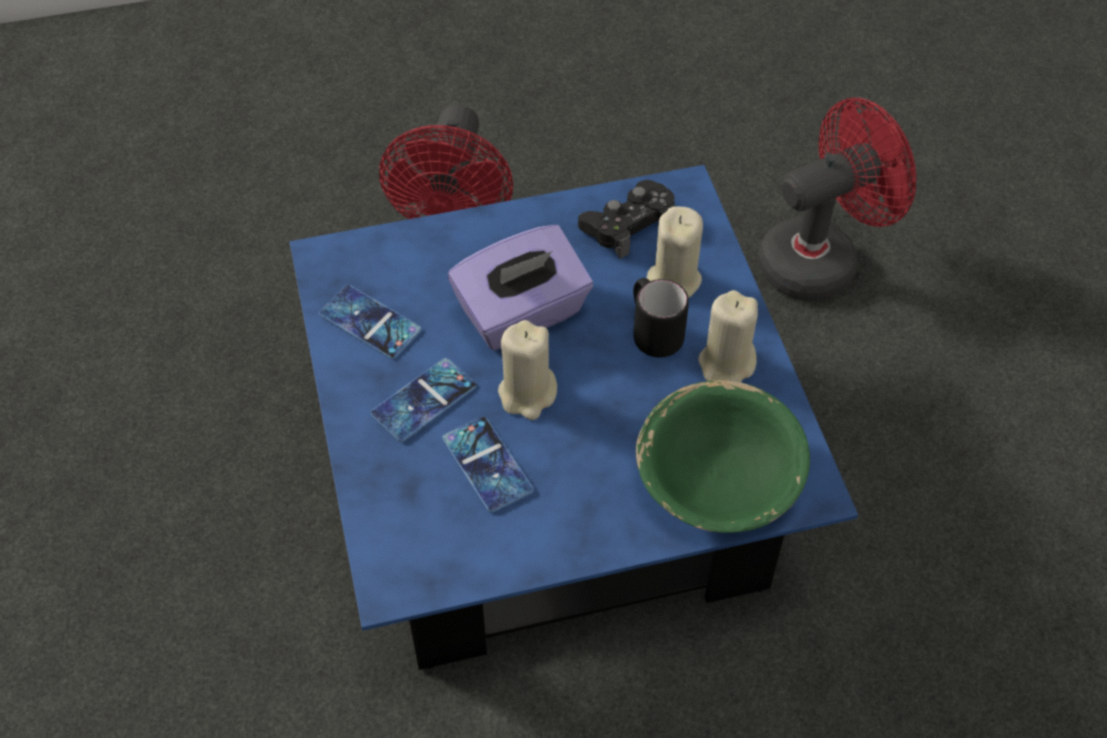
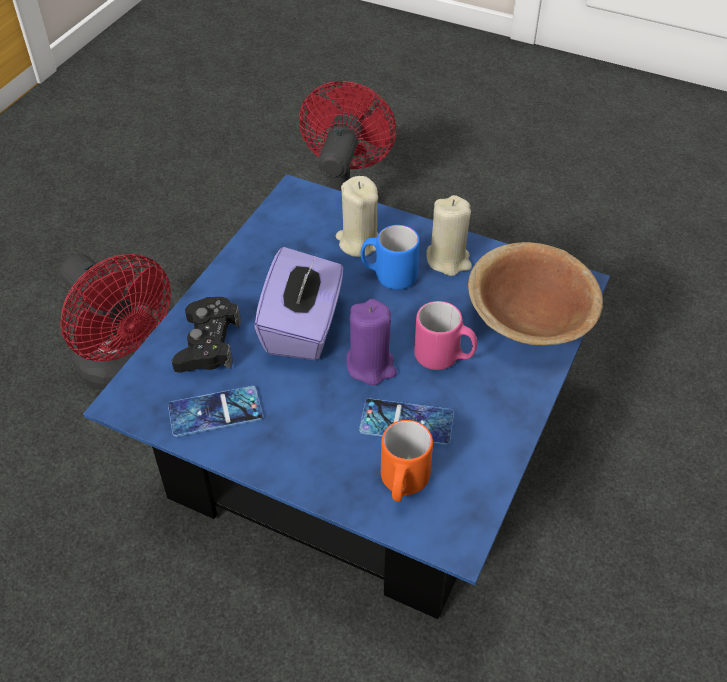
camera: 50 degrees left, 5 degrees down
(416, 506) = (403, 484): none -> orange mug
(424, 400) = (317, 423): phone -> none
(527, 394) = (371, 365): beige candle -> purple candle
(593, 443) = (444, 358): none -> pink mug
(628, 225) = (292, 234): black game controller -> black game controller (208, 344)
(653, 333) = (388, 276): black mug -> blue mug
(718, 480) = (530, 318): green bowl -> brown bowl

